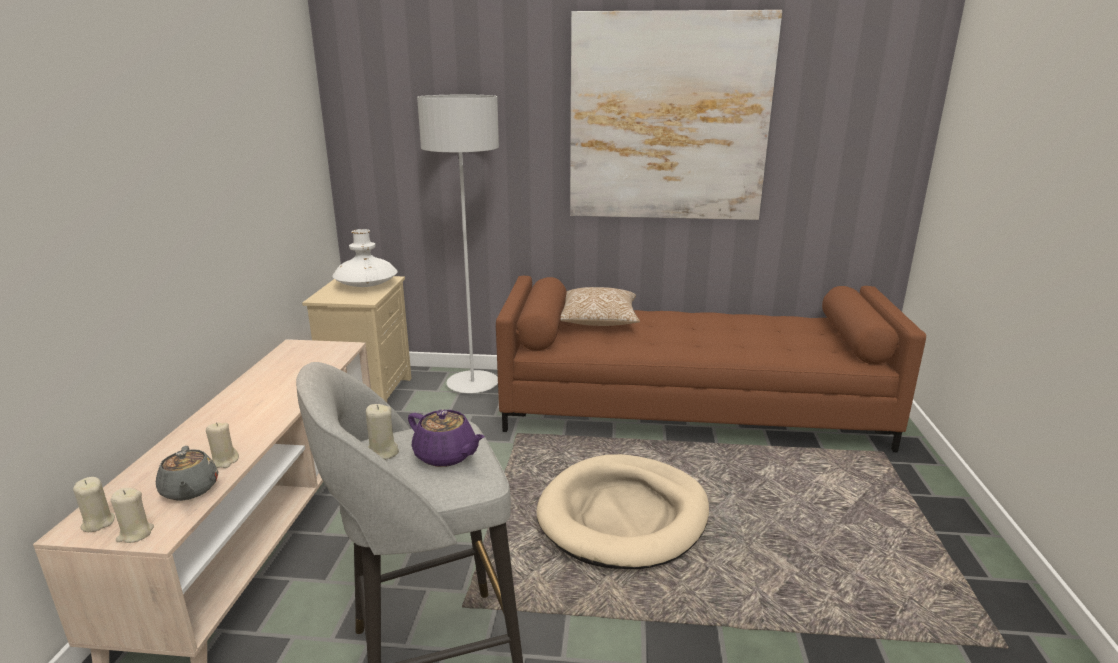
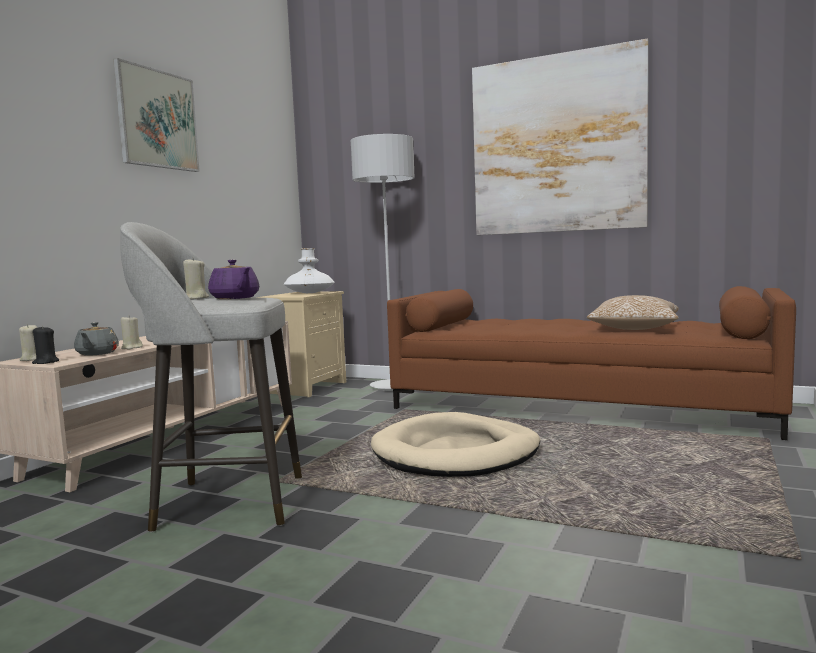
camera: 20 degrees right, 15 degrees down
(135, 534) = (46, 362): beige candle -> black candle
(169, 95) = (157, 119): none -> picture
(598, 321) = (493, 322): pillow -> pillow (634, 329)

